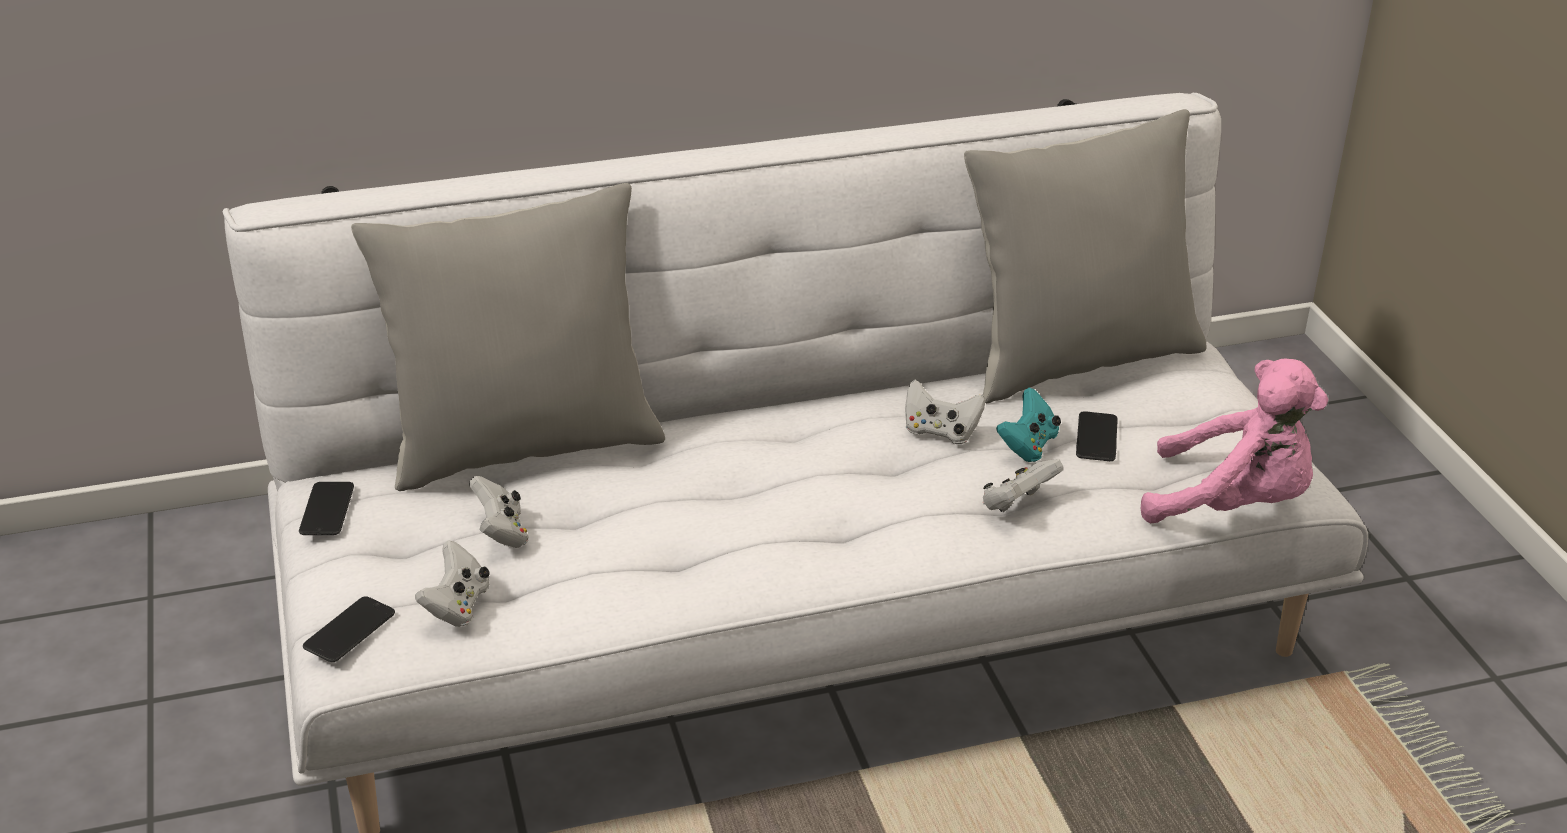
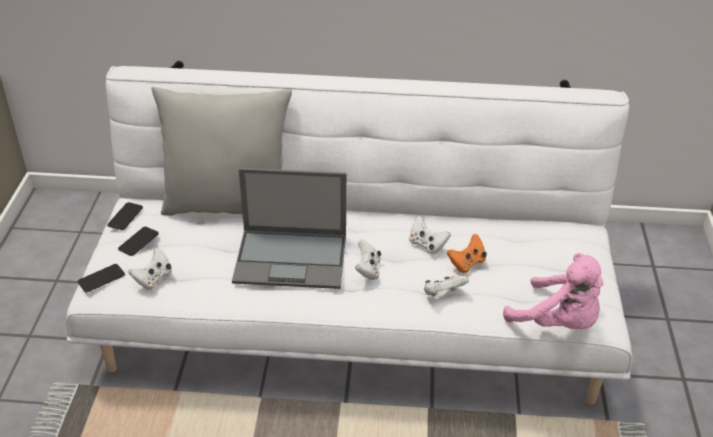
camera: 20 degrees right, 5 degrees up
(501, 533) = (193, 247): white game controller -> white game controller (368, 270)
(710, 508) = (292, 258): none -> laptop
(1028, 446) = (467, 263): turquoise game controller -> orange game controller
(1077, 359) = (522, 221): grey pillow -> none
(1096, 438) = (505, 267): phone -> phone (138, 242)

